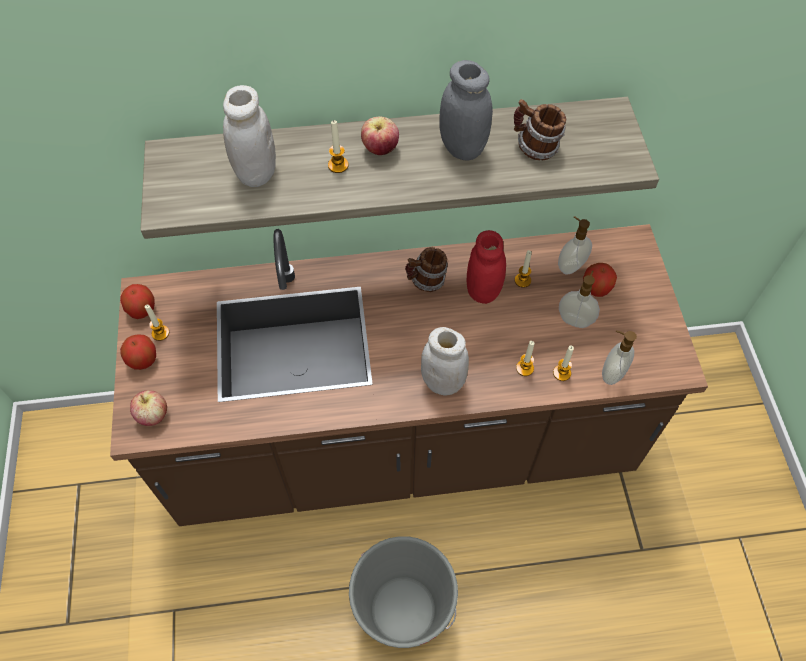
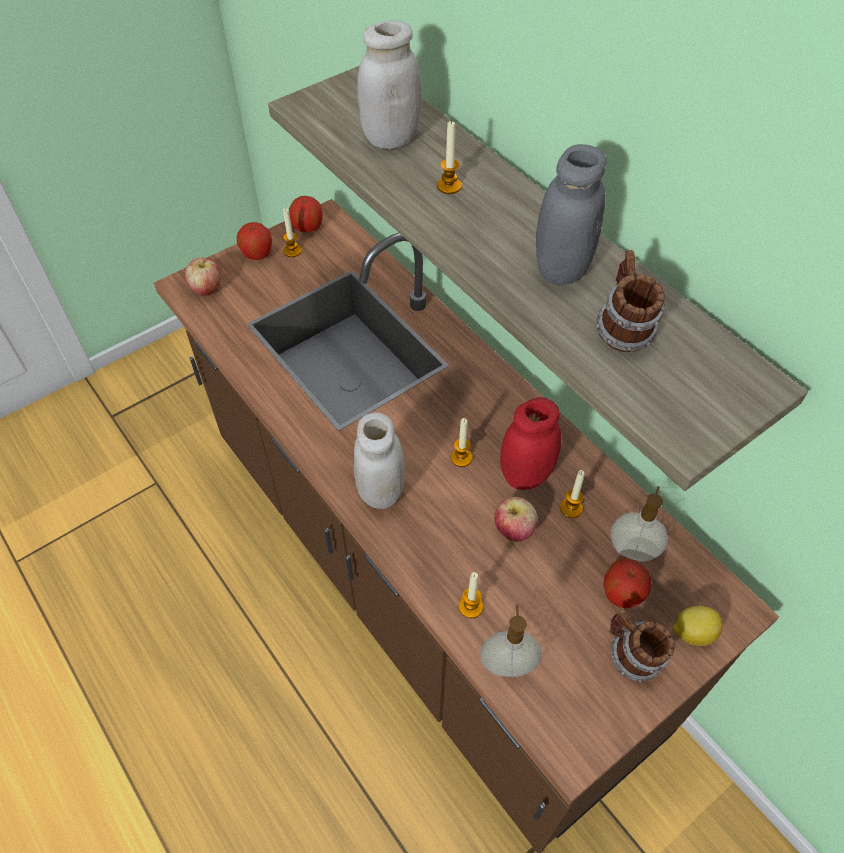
camera: 60 degrees right, 5 degrees down
(380, 149) = (499, 206): apple -> apple (513, 530)
(402, 610) = (245, 675): grey bucket -> none
(426, 281) = (497, 417): mug -> mug (631, 657)
(524, 368) = (451, 563): candle -> candle (461, 458)
(575, 319) = (557, 589): soap dispenser -> none
(638, 269) = (692, 633): none -> lemon

